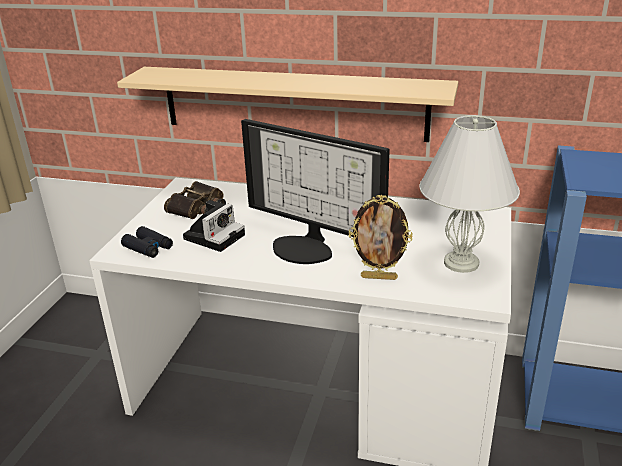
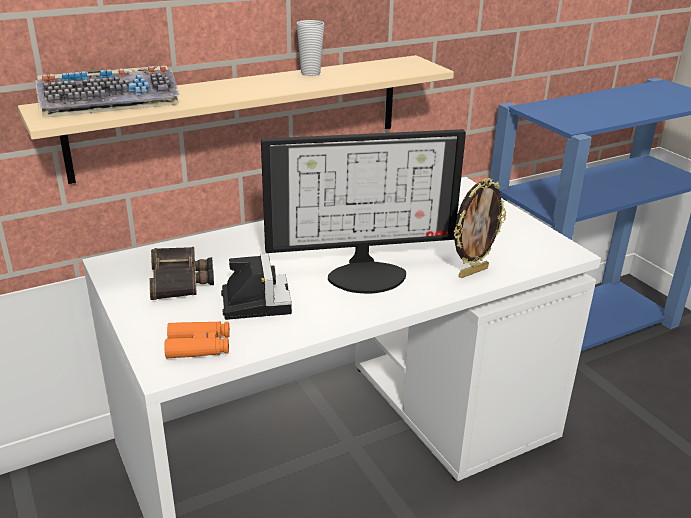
camera: 45 degrees left, 0 degrees up
(148, 247) = (199, 346): black binoculars -> orange binoculars
(186, 74) = (111, 102): none -> keyboard
(340, 79) = (310, 73): none -> cup
(460, 262) = (507, 234): white table lamp -> none

